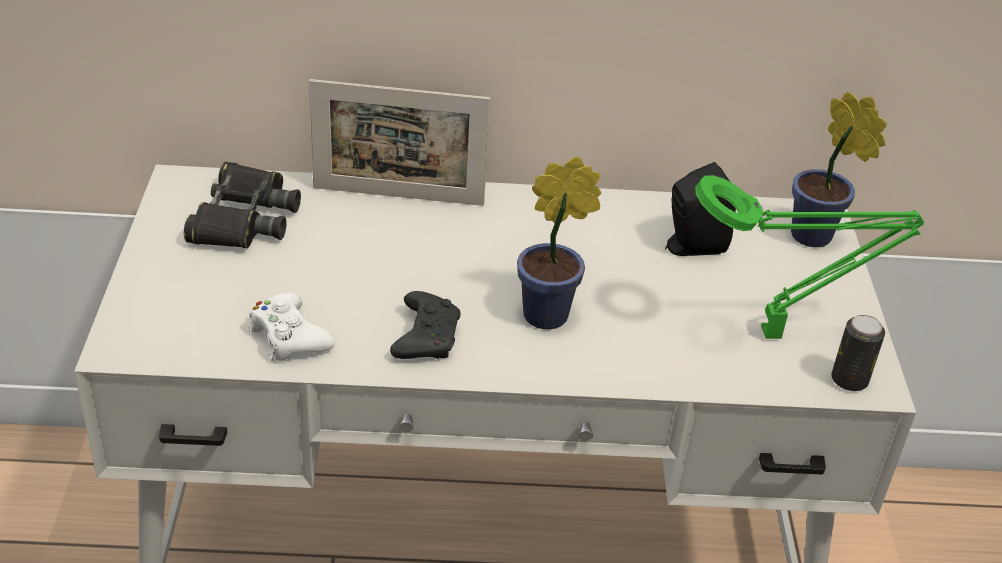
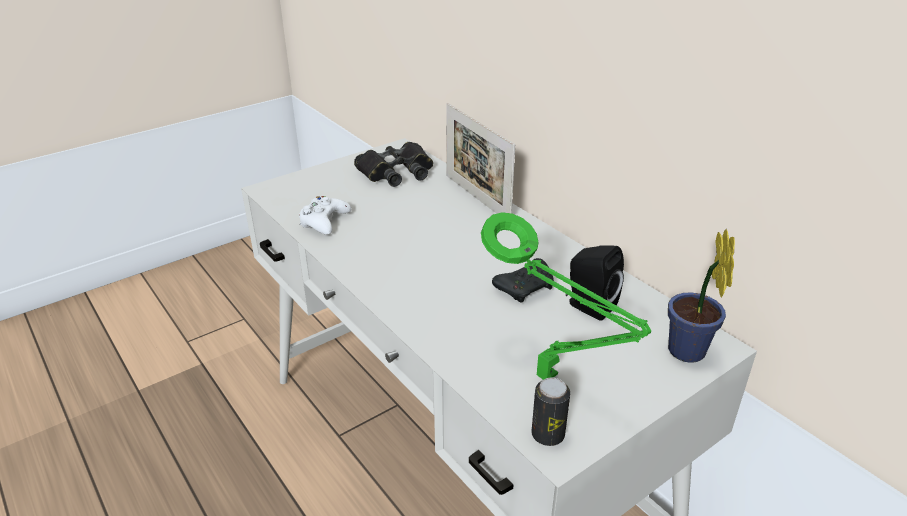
camera: 55 degrees right, 5 degrees down
(426, 337) = (373, 256): black game controller -> black game controller (526, 288)
(552, 315) = (446, 285): potted plant -> none

